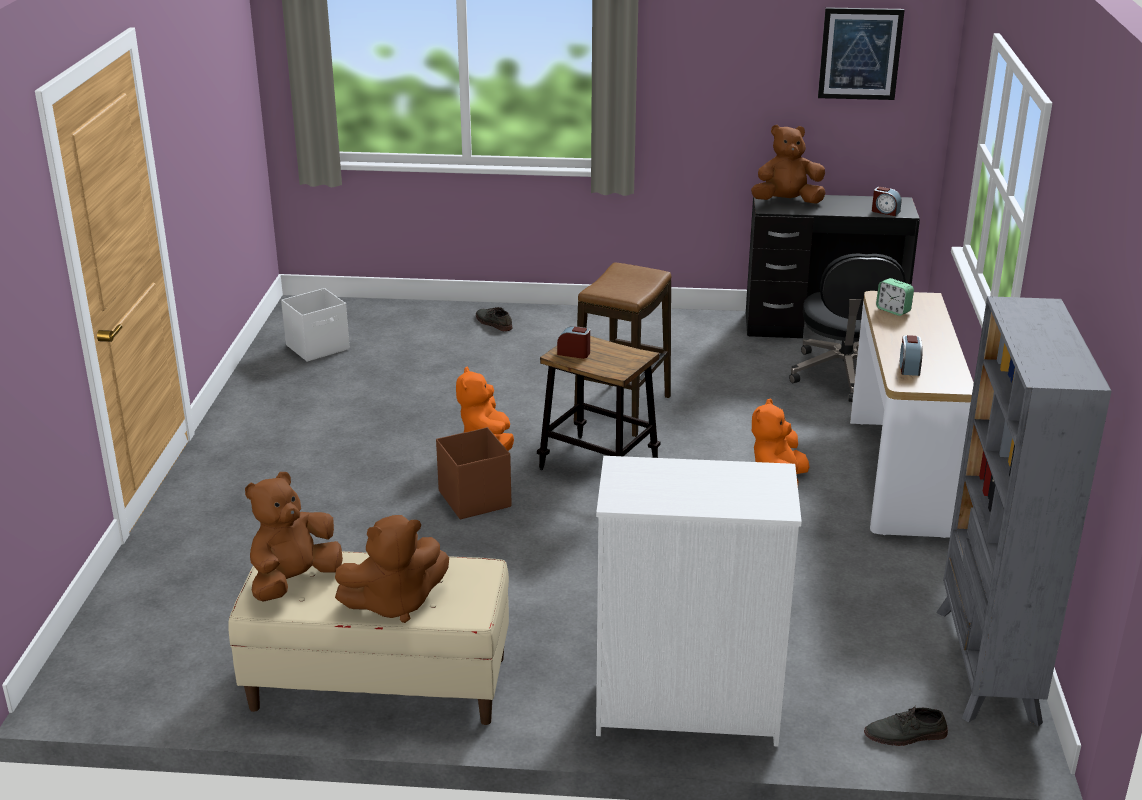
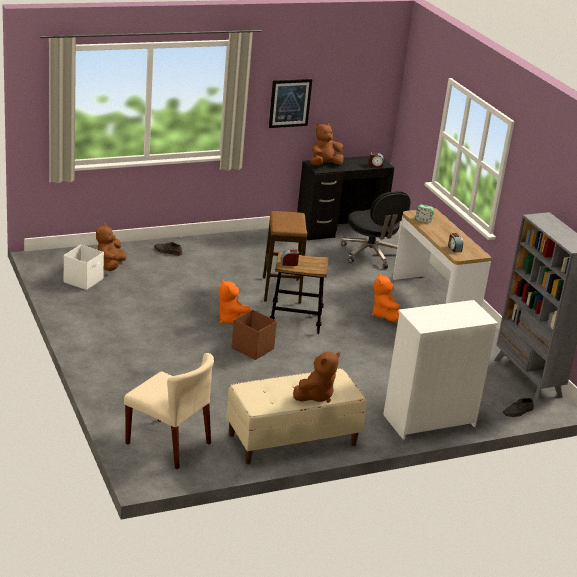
camera: 30 degrees left, 0 degrees up
(160, 637) = (169, 443): none -> beige chair
(294, 581) = (261, 395): brown plush toy -> brown plush toy (110, 266)
(860, 53) = (356, 82): picture -> picture (289, 103)

